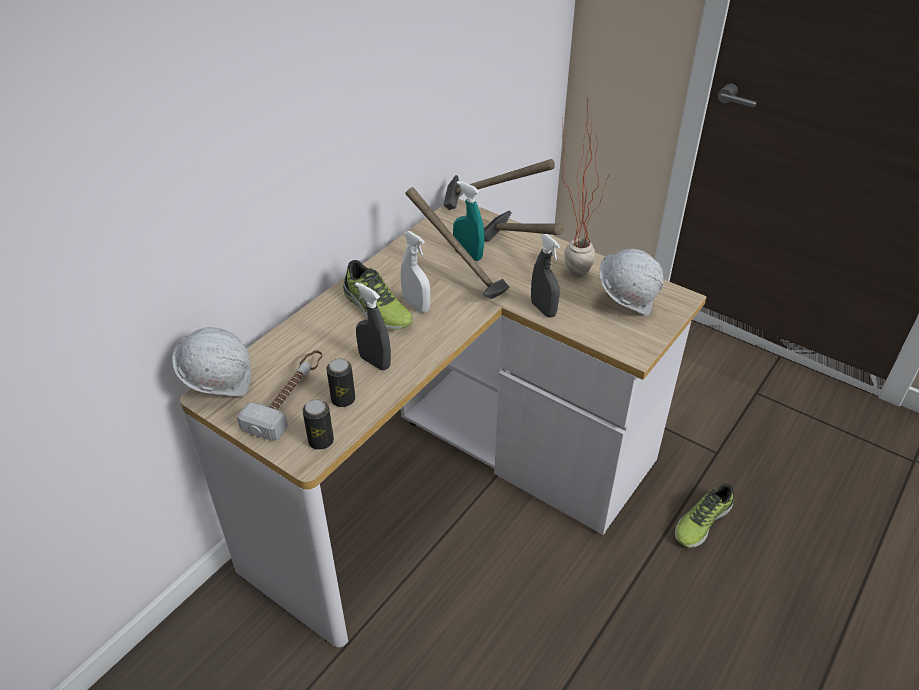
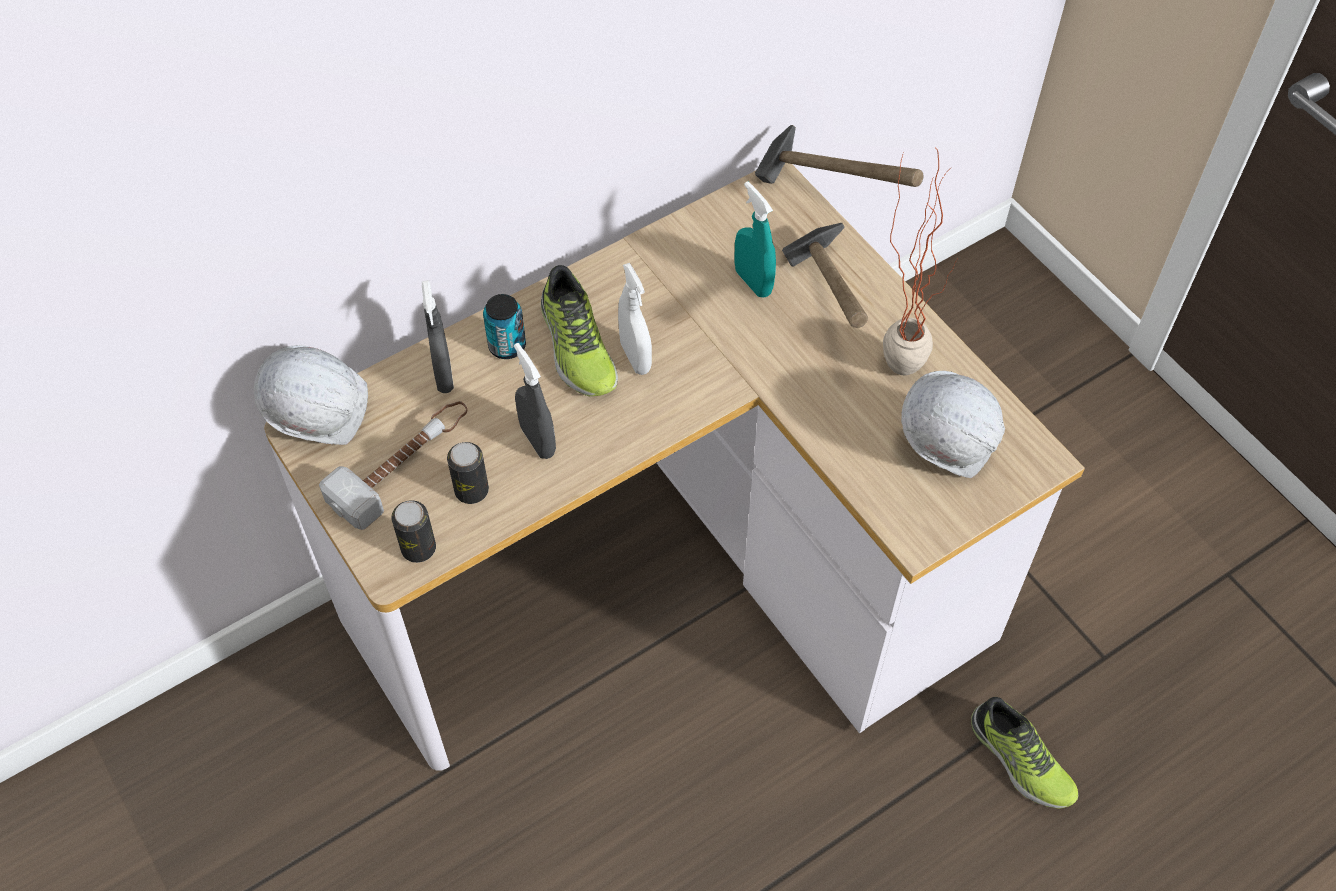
camera: 20 degrees right, 15 degrees up
(331, 319) = (507, 346): none -> can
(457, 281) = (715, 328): hammer -> none
(543, 309) = (818, 419): grey spray bottle -> grey spray bottle (443, 375)
(701, 522) = (1020, 761): shoe -> shoe turned 105 degrees counterclockwise

